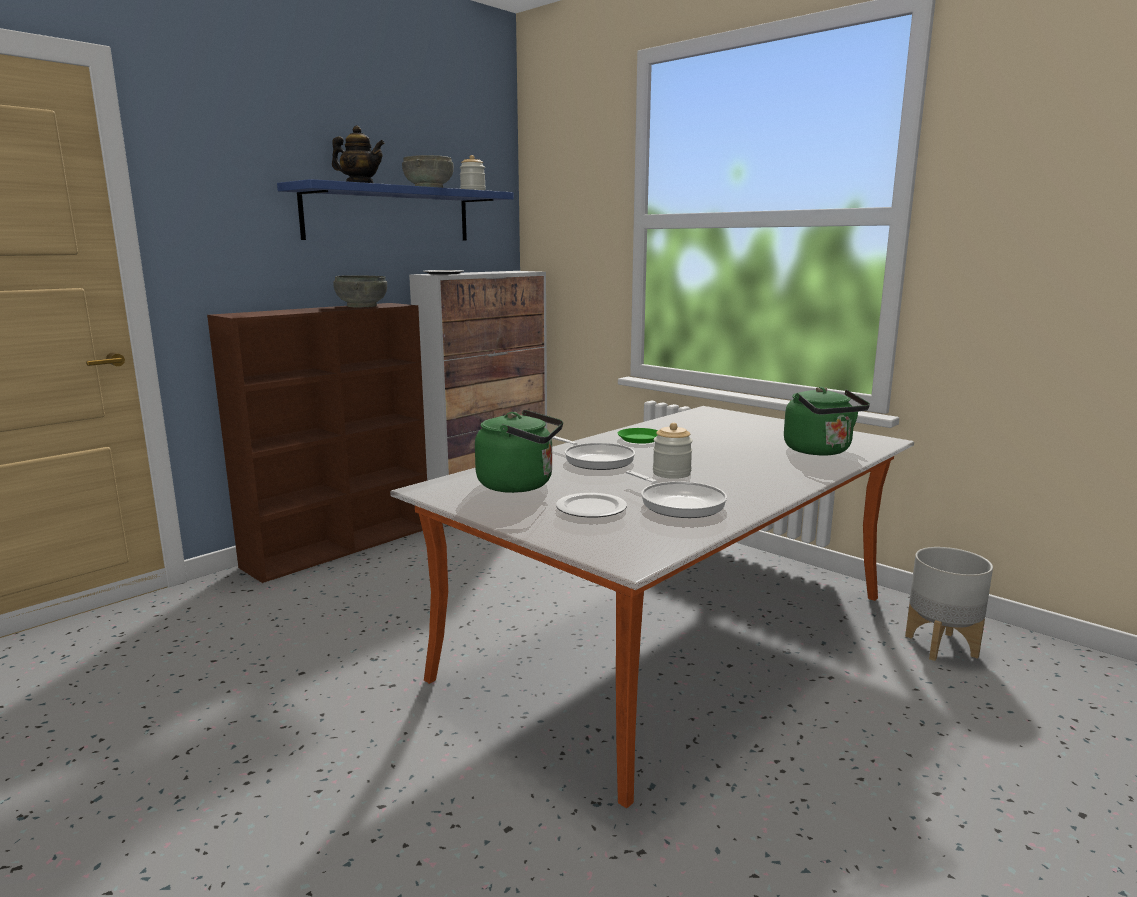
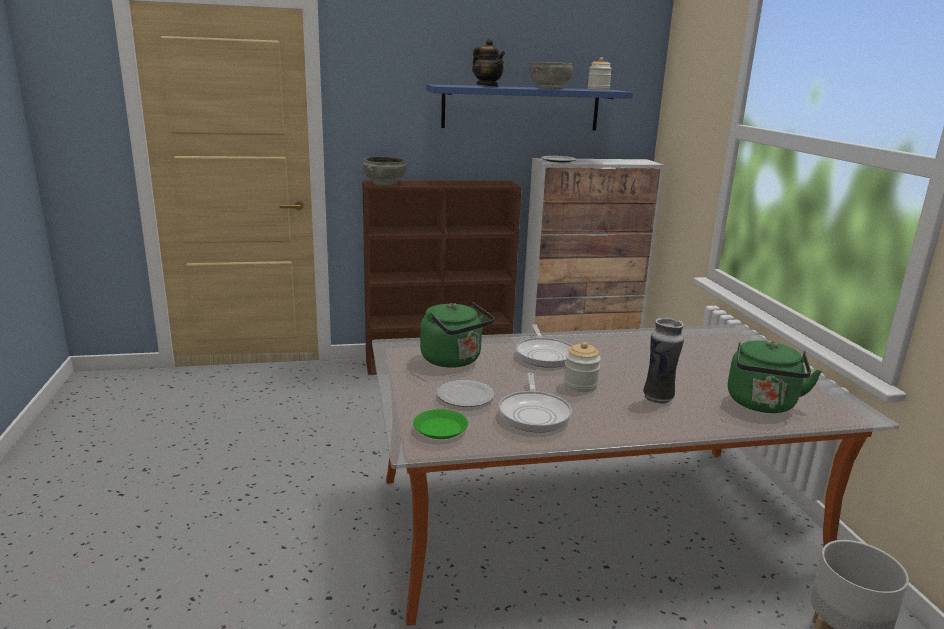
camera: 35 degrees right, 5 degrees up
(361, 306) = (478, 183): grey bowl -> grey bowl (384, 183)
(640, 439) = (616, 344): green plate -> green plate (440, 428)
(747, 466) = (658, 398): none -> vase

